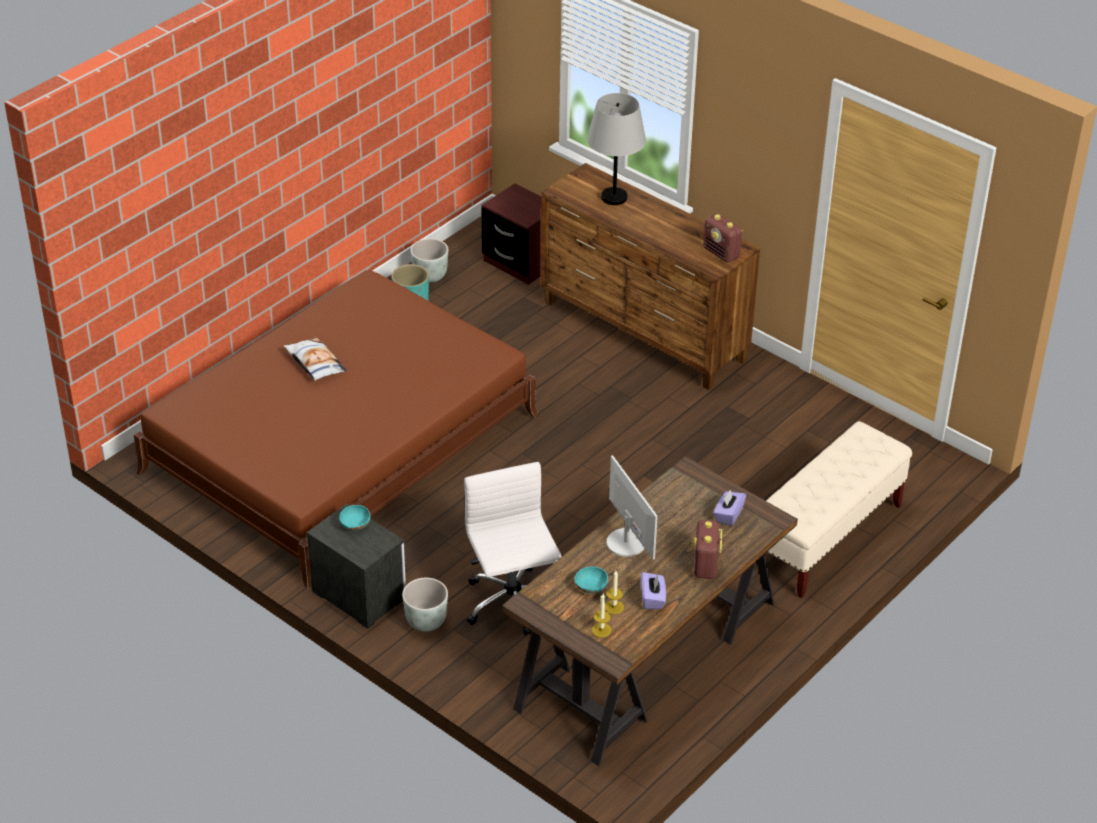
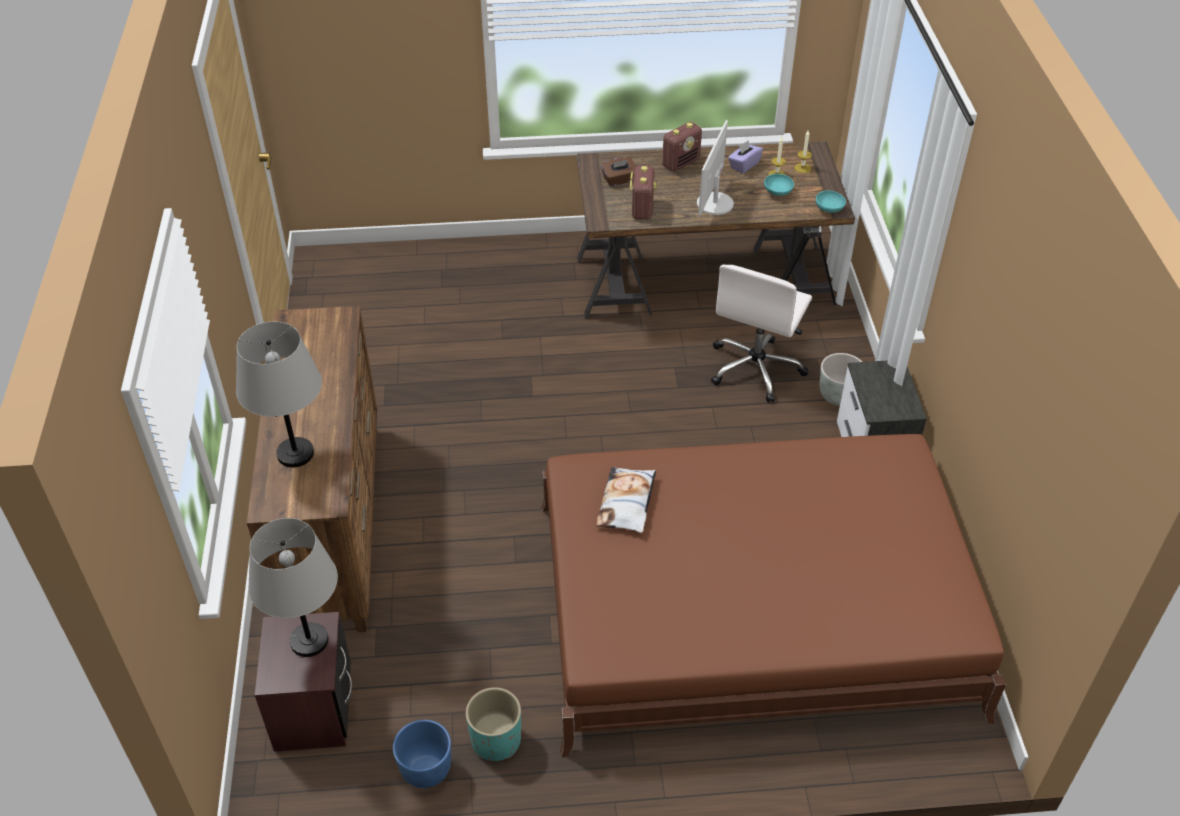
camera: 135 degrees left, 5 degrees up
(315, 363) = (762, 583): pillow -> pillow (627, 503)
(354, 525) = (878, 398): turquoise bowl -> turquoise bowl (829, 210)
(430, 276) = (425, 770): grey planter -> blue planter
(522, 211) = (309, 640): none -> grey table lamp
(721, 253) = (313, 326): radio -> radio (642, 209)
(728, 515) = (619, 180): purple tissue box -> brown tissue box
(825, 537) = (477, 272): beige bench -> none

